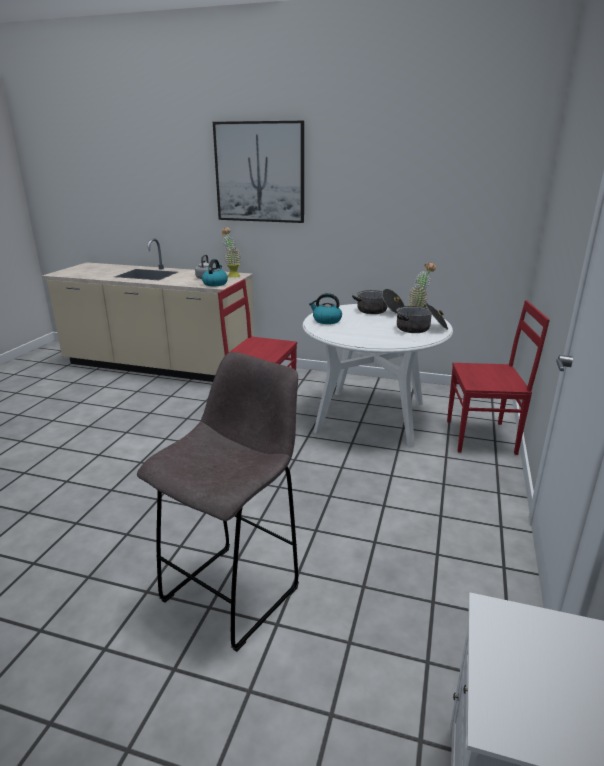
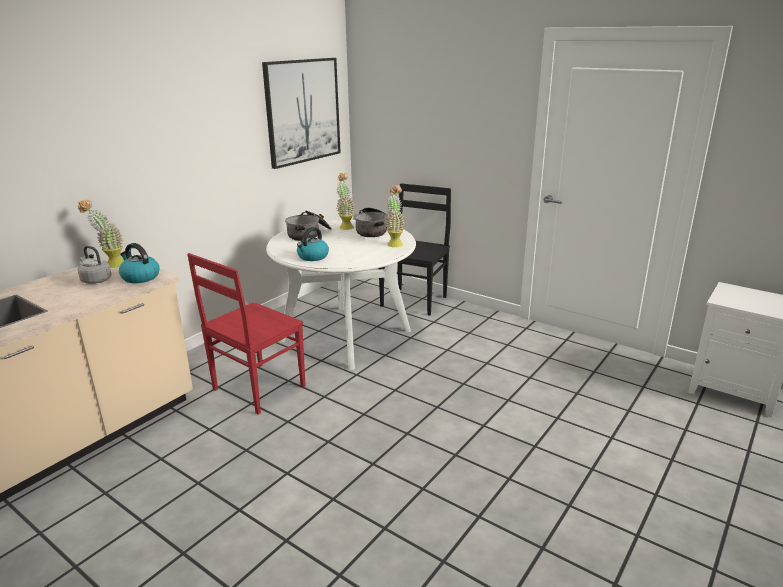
camera: 70 degrees left, 0 degrees up
(234, 591) = (575, 453): grey stool -> none
(259, 172) = (99, 112): picture -> picture (303, 111)
(395, 340) = (395, 243): none -> potted plant
(483, 437) = (414, 300): red chair -> black chair

